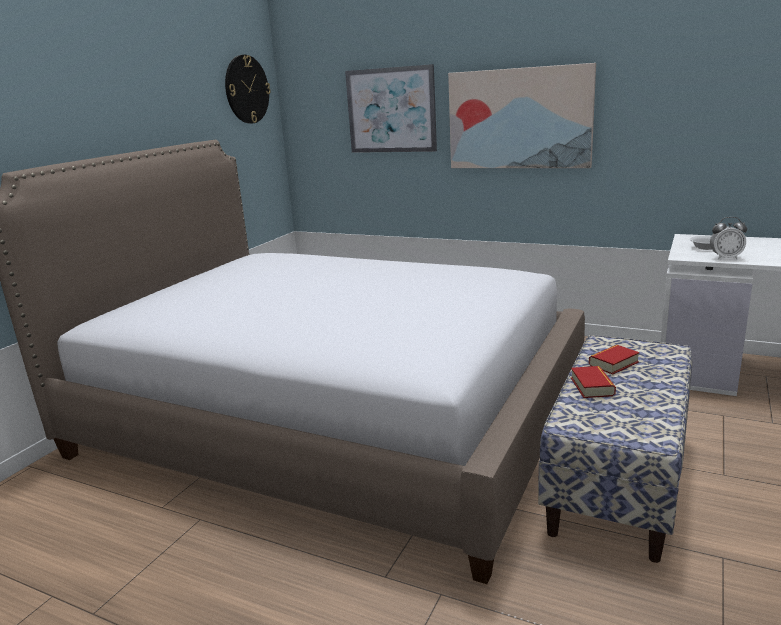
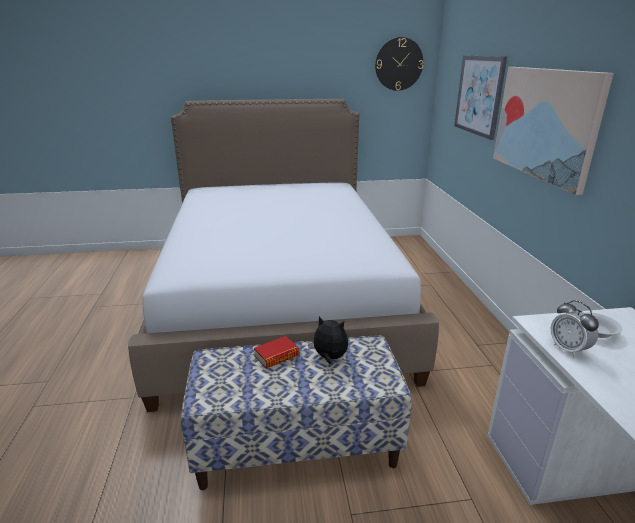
camera: 55 degrees right, 5 degrees up
(613, 363) = (329, 358): book -> plush toy

